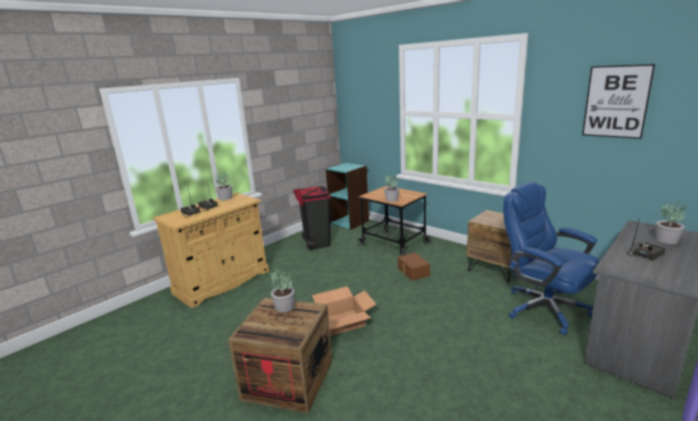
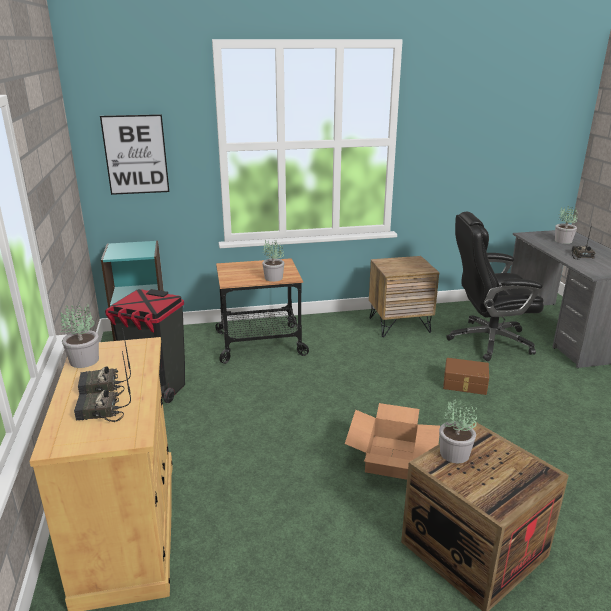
camera: 55 degrees left, 5 degrees up
(413, 272) = (342, 364): brown storage box -> brown storage box (465, 384)
(544, 308) = (488, 341): blue office chair -> black office chair
(616, 102) = (486, 118): picture -> picture (136, 155)

